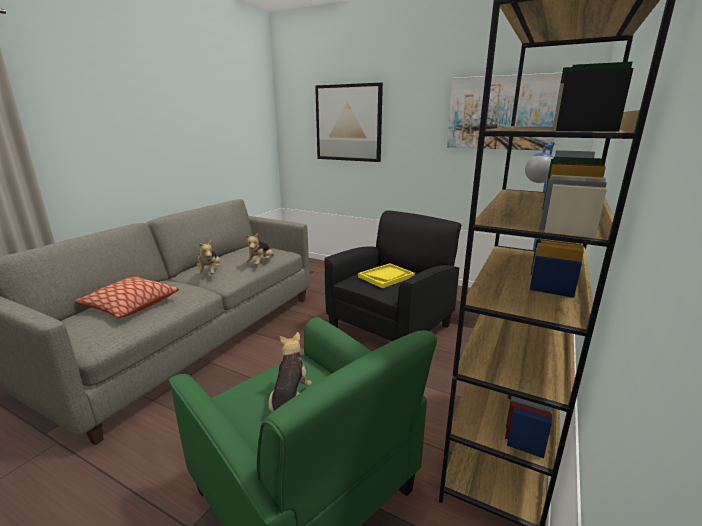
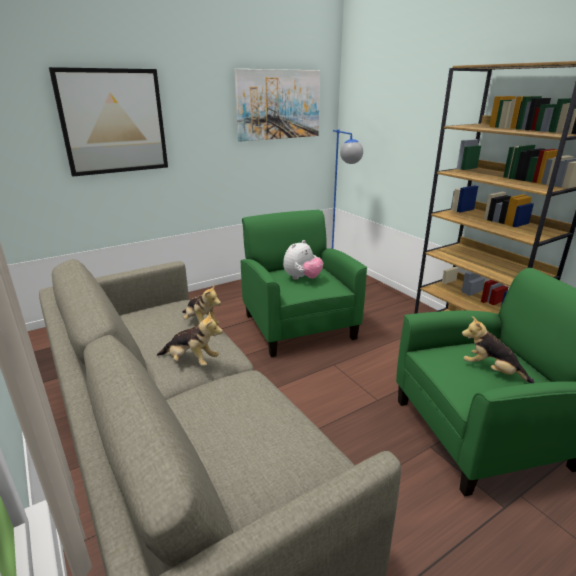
camera: 60 degrees left, 5 degrees up
(130, 305) = (240, 438): pillow -> none
(386, 277) = (302, 278): yellow tray -> plush toy
(391, 327) = (298, 325): black armchair -> green armchair

